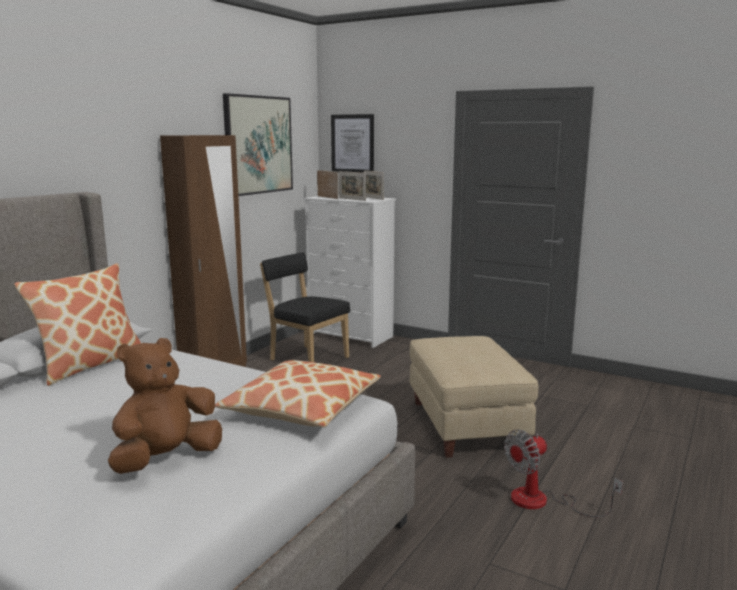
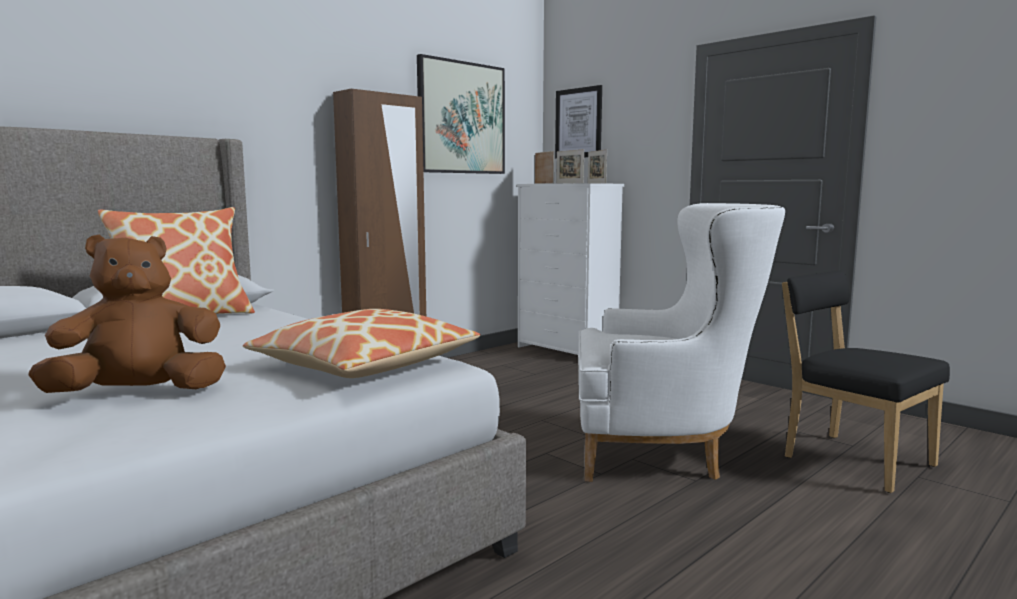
camera: 15 degrees right, 5 degrees down
(306, 358) = (501, 367): black chair -> black chair (851, 459)
(467, 425) = (664, 450): beige ottoman -> white armchair
(542, 501) = (731, 554): fan -> none

